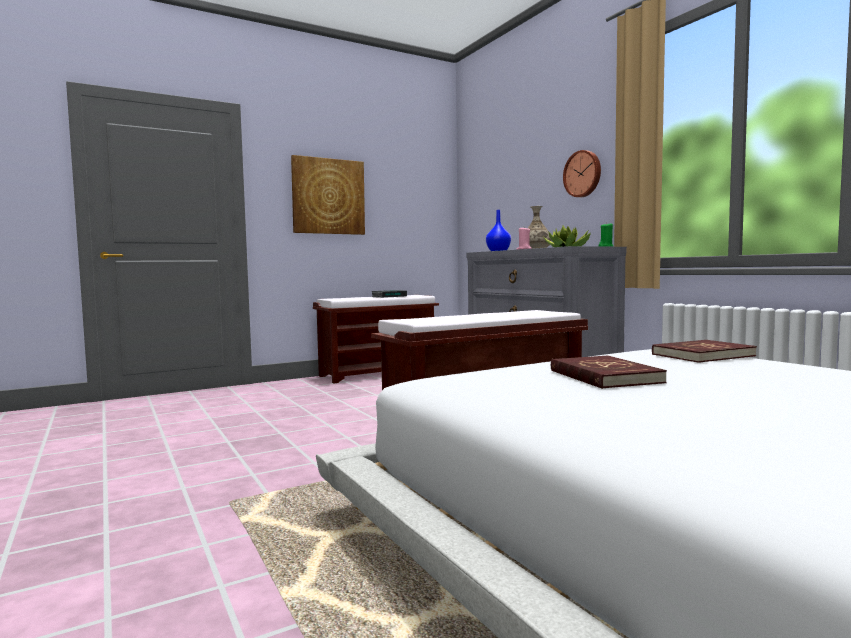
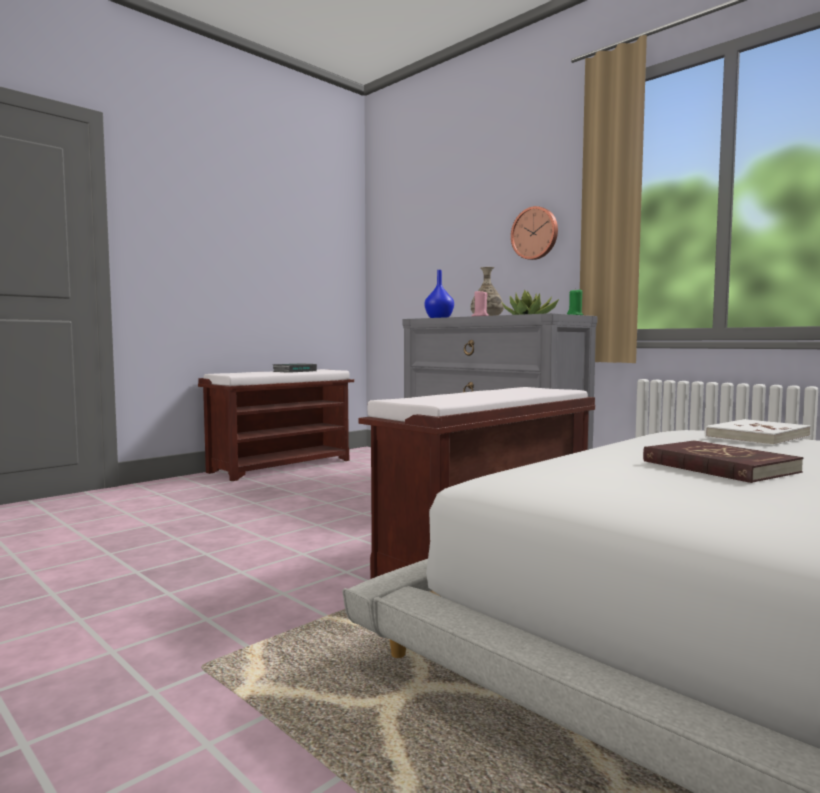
camera: 15 degrees left, 0 degrees up
(328, 196) = (217, 244): picture -> none
(702, 355) = (756, 437): red book -> white book

